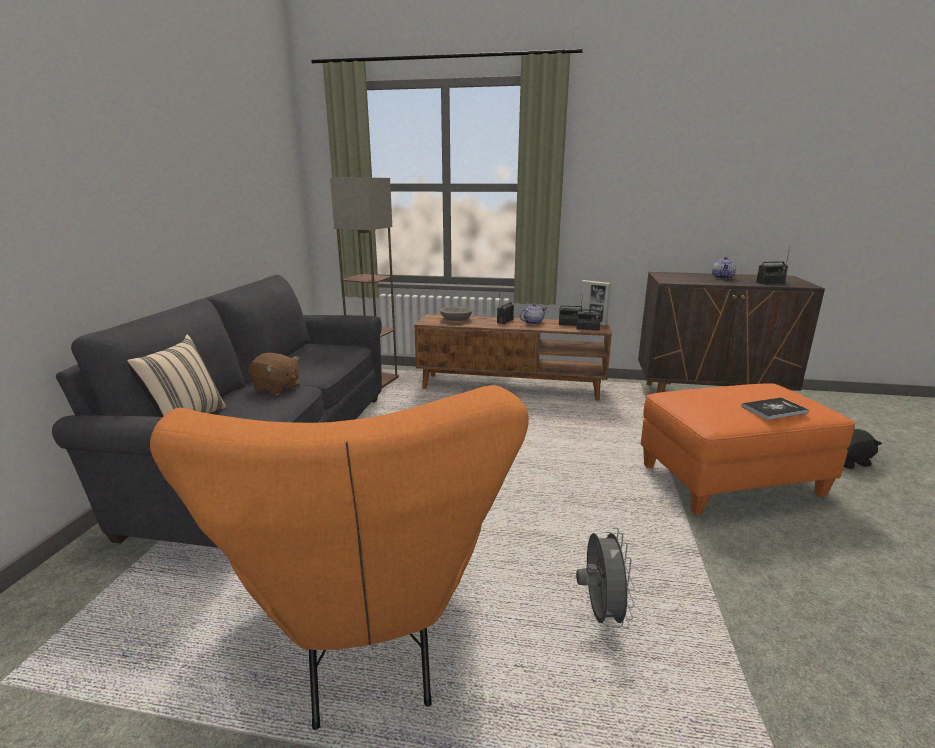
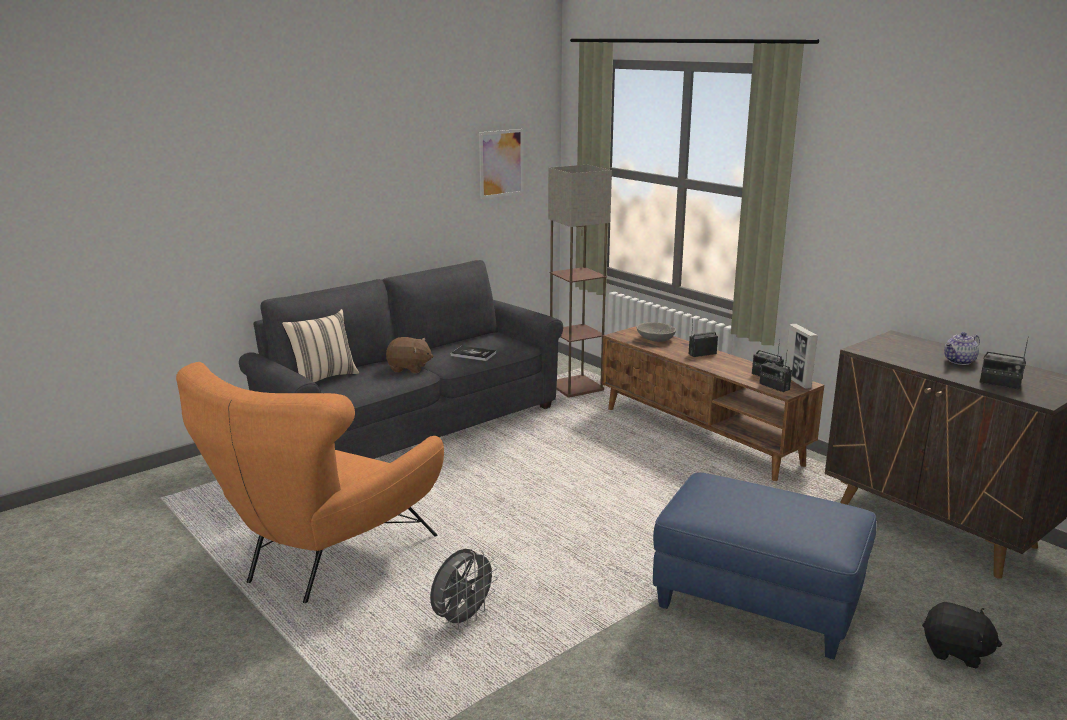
camera: 40 degrees right, 0 degrees up
(266, 180) = (501, 163): none -> picture
(276, 388) = (409, 368): brown plush toy -> brown plush toy turned 60 degrees counterclockwise
(533, 323) = (728, 363): teapot -> none
(730, 480) = (759, 602): orange ottoman -> blue ottoman
(774, 409) = (769, 526): book -> book (473, 354)

